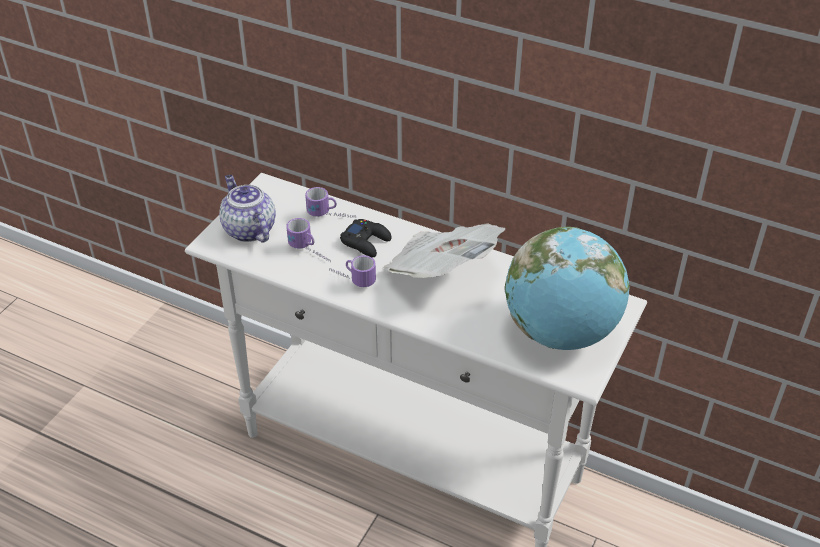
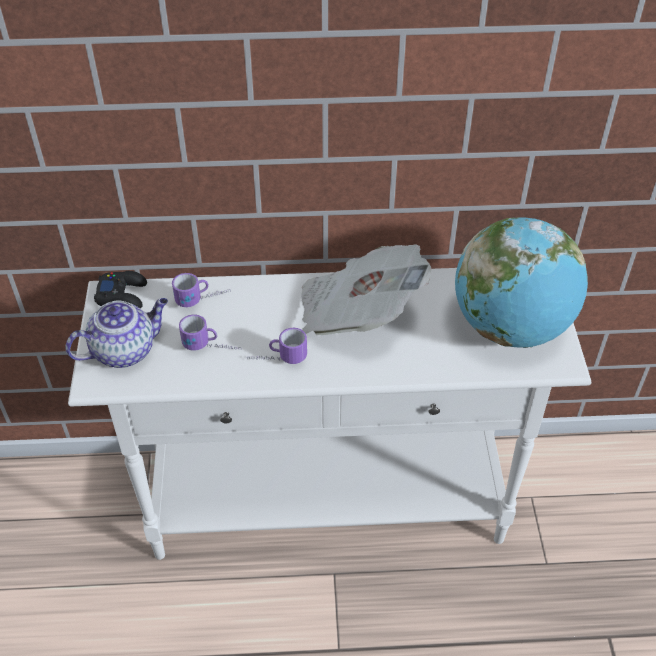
camera: 30 degrees left, 5 degrees up
(248, 229) = (125, 350): teapot -> teapot turned 120 degrees clockwise
(366, 242) = (260, 313): black game controller -> black game controller (122, 295)

